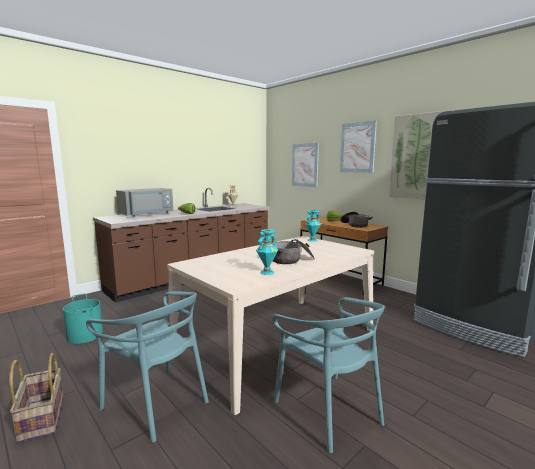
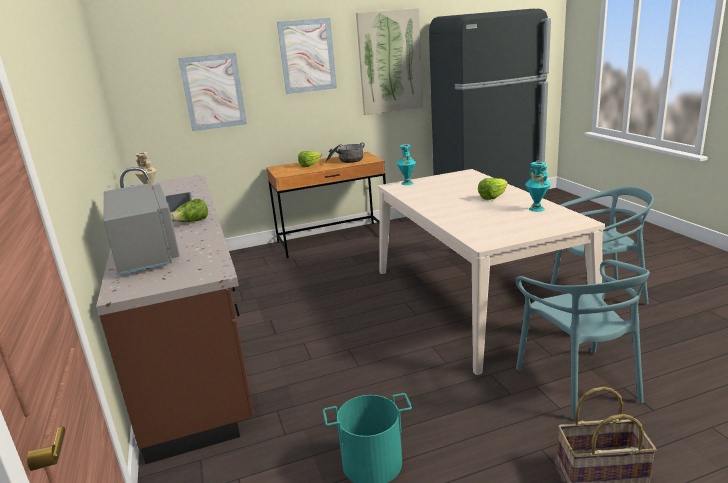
camera: 65 degrees left, 10 degrees up
(157, 402) = (578, 382): turquoise chair -> turquoise chair turned 105 degrees clockwise
(292, 260) = (493, 197): cooking pot -> lettuce

